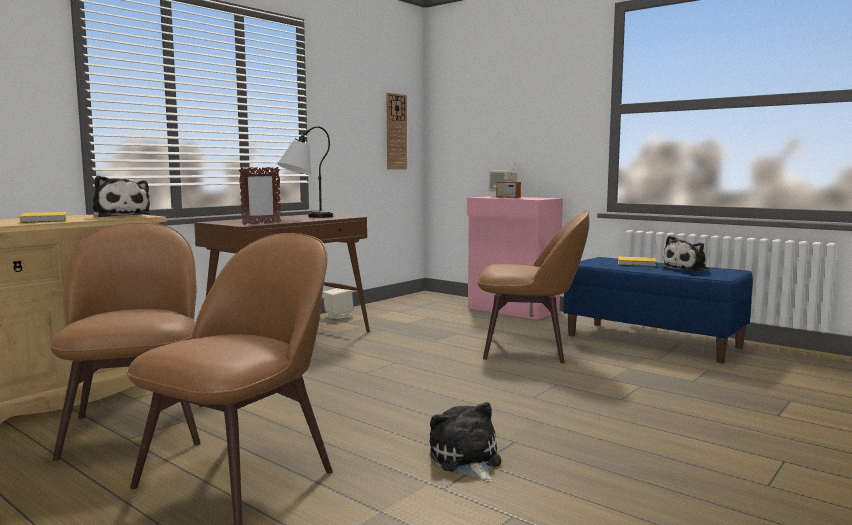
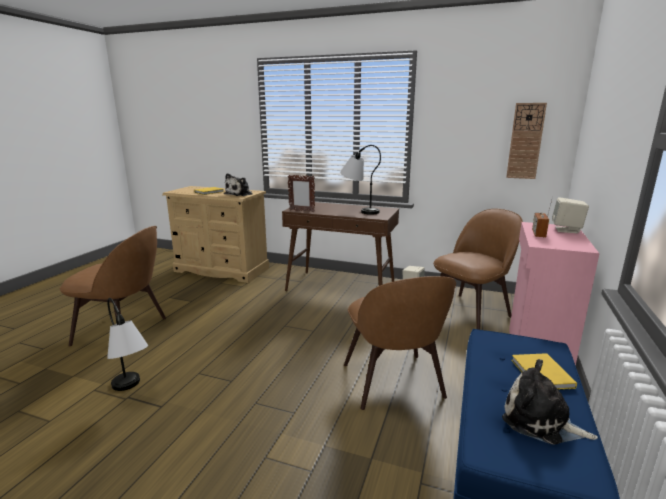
camera: 70 degrees right, 10 degrees up
(137, 427) = (183, 295): brown chair -> brown chair (470, 311)
(466, 460) = (131, 391): plush toy -> table lamp

